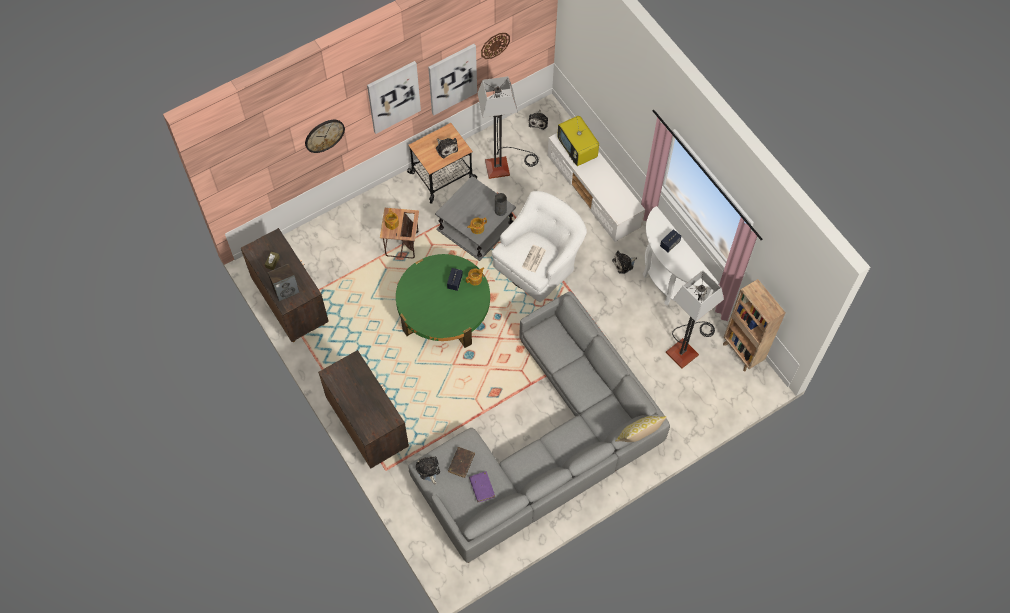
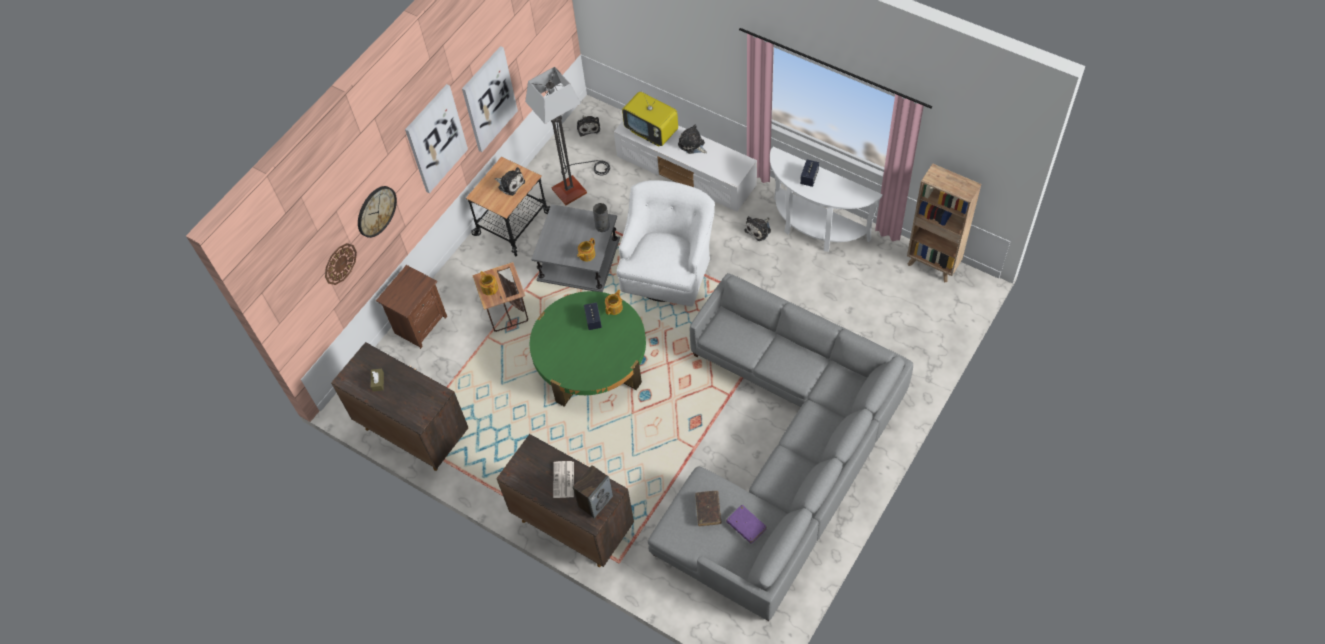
camera: 20 degrees left, 5 degrees down
(286, 290) = (410, 405): speaker -> speaker (595, 501)
(335, 225) = (420, 324): none -> brown nightstand
(428, 470) = (674, 535): plush toy -> plush toy (692, 145)
(495, 45) = (521, 43): wall clock -> wall clock (340, 263)
(534, 259) = (668, 259): newspaper -> newspaper (564, 480)
(638, 436) = (890, 388): pillow -> none
(686, 347) = (872, 284): floor lamp -> none

